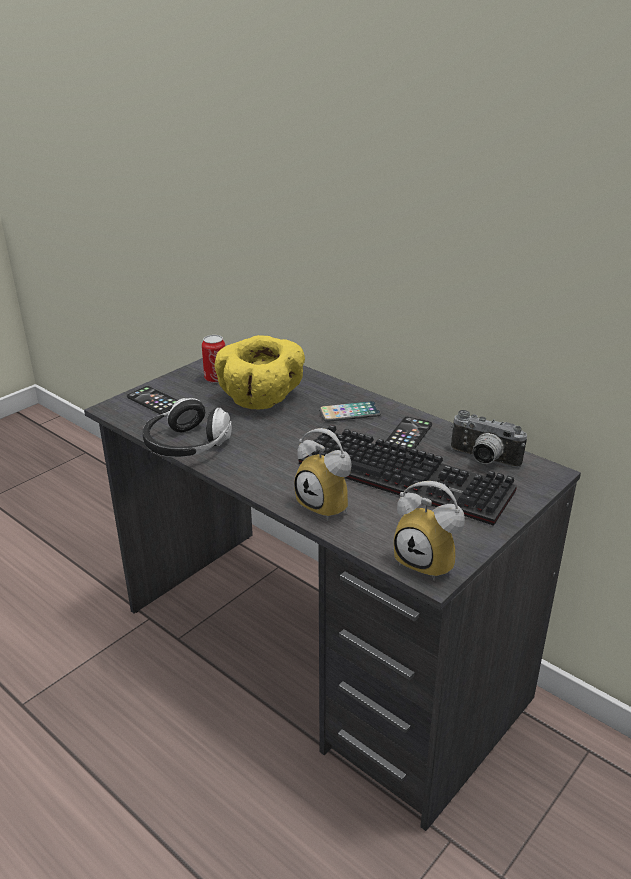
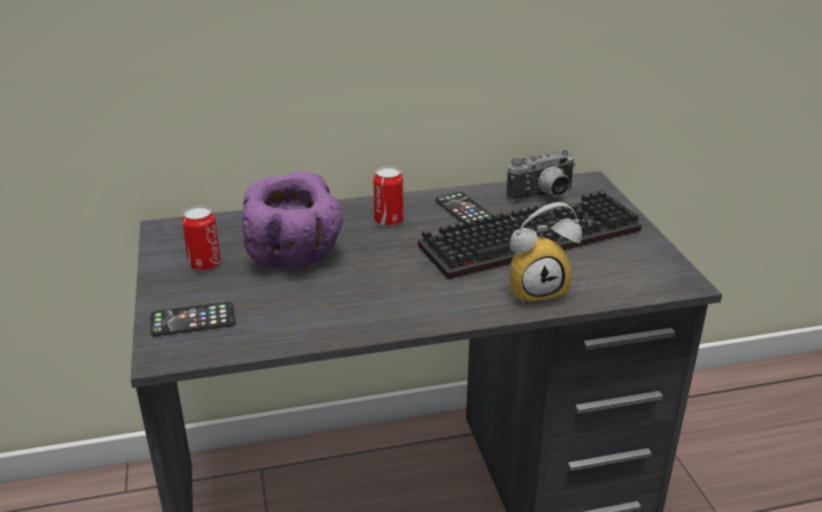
camera: 55 degrees left, 0 degrees up
(187, 445) = (328, 331): headphones -> none
(261, 400) = (295, 255): yellow bowl -> purple bowl
(350, 413) = (388, 221): phone -> can
(430, 562) = (665, 276): alarm clock -> none

